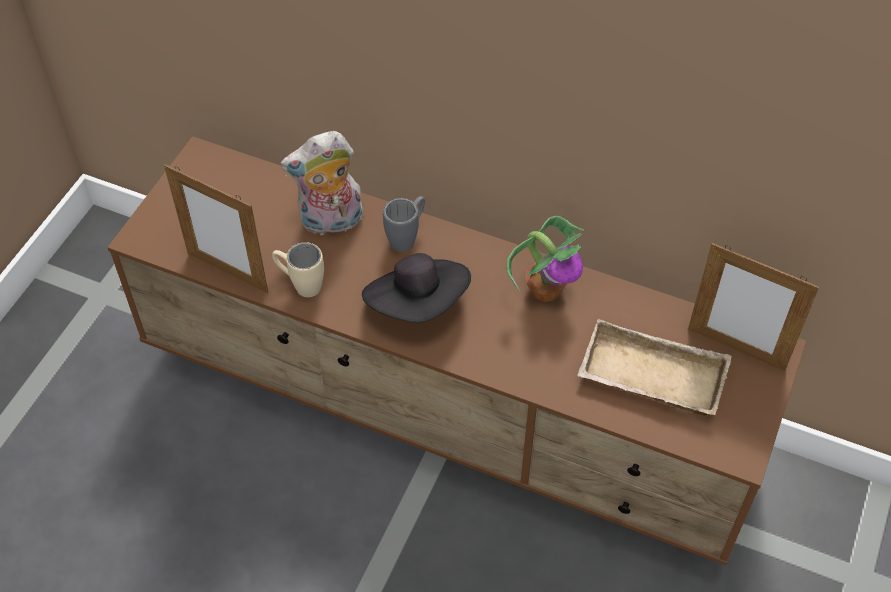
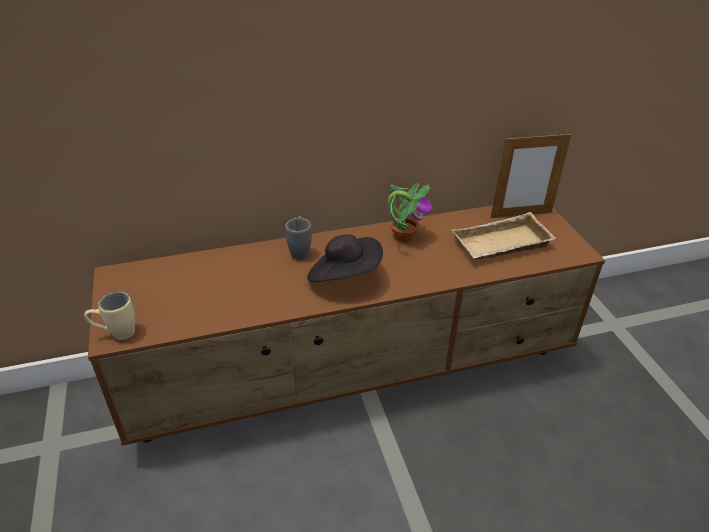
camera: 40 degrees left, 15 degrees down
(227, 272) = (201, 323): picture frame -> none
(300, 285) = (260, 304): beige mug -> beige mug (116, 334)
(330, 223) = (244, 266): plush toy -> none

